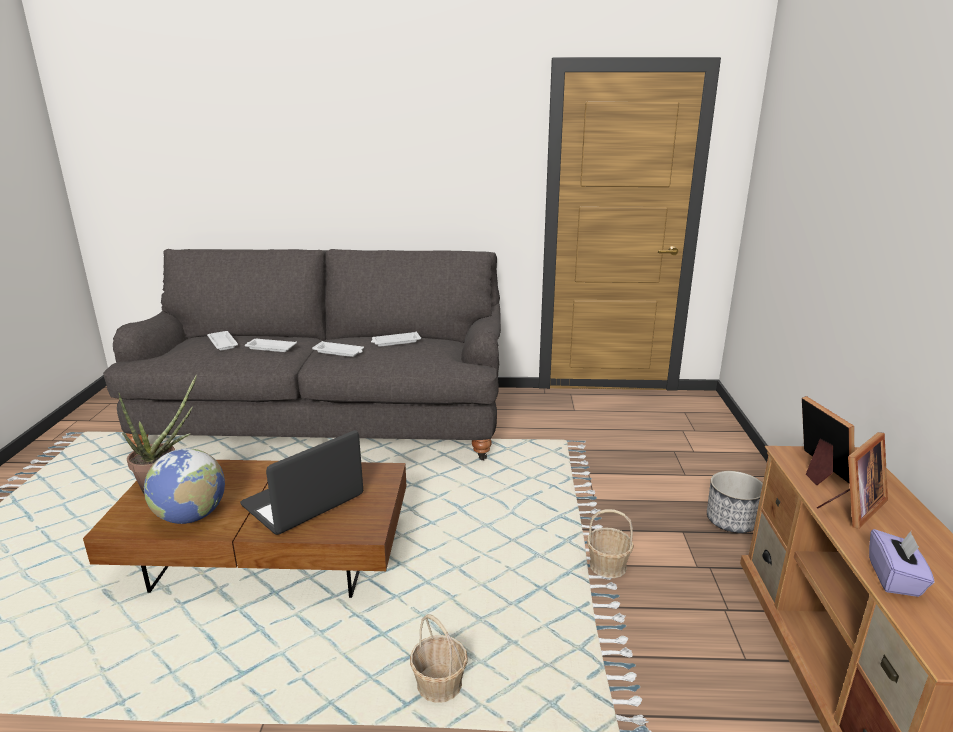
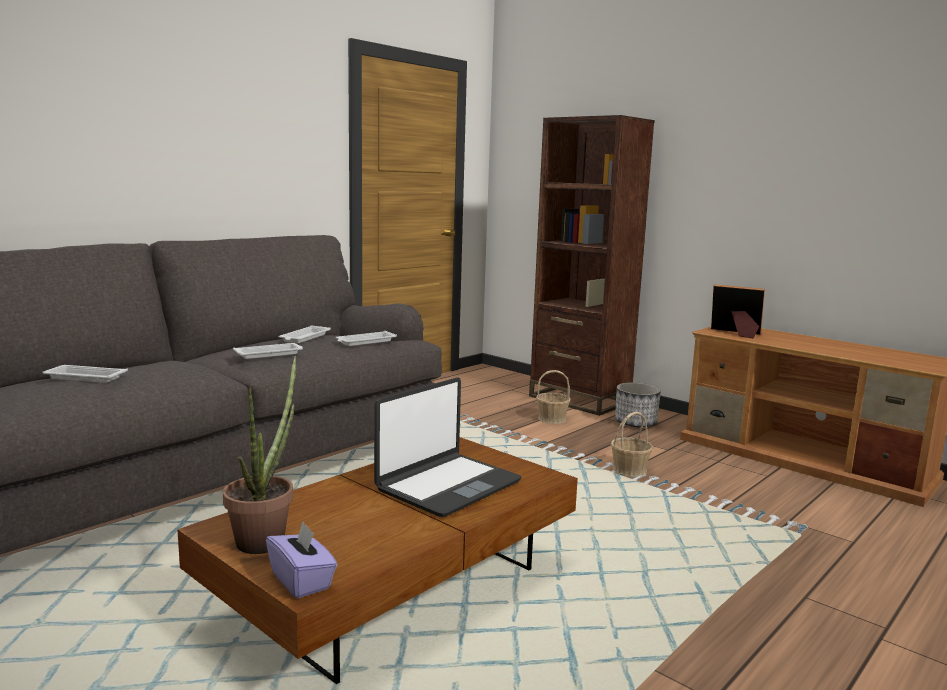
camera: 50 degrees left, 10 degrees down
(191, 516) = (373, 540): globe -> none
(270, 348) = (171, 368): white tray -> white tray (365, 342)
(304, 502) = (447, 485): laptop -> laptop turned 135 degrees counterclockwise
(439, 685) = (690, 573): basket -> basket (552, 419)
(729, 468) = (579, 399): none -> brown bookcase
(852, 508) = (785, 341): picture frame -> none
(894, 578) = (859, 355): purple tissue box -> purple tissue box (302, 581)

